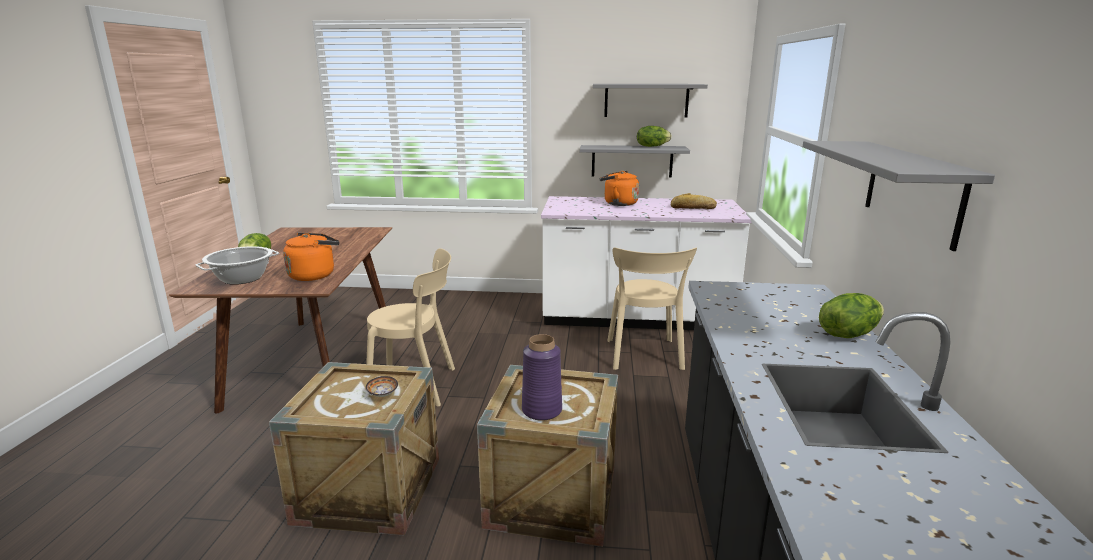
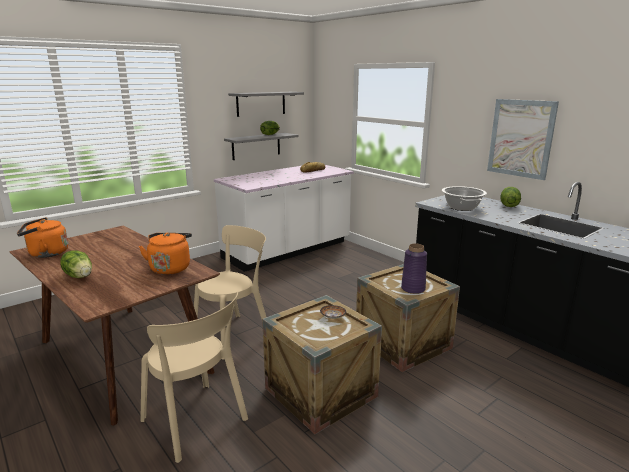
camera: 45 degrees left, 0 degrees up
(242, 278) = (116, 289): cooking pot -> cooking pot (461, 207)
(618, 203) = (269, 175): orange kettle -> orange kettle (46, 254)
(644, 356) = (327, 267): beige chair -> beige chair (196, 422)
(912, 190) = (521, 138): grey shelf -> picture

